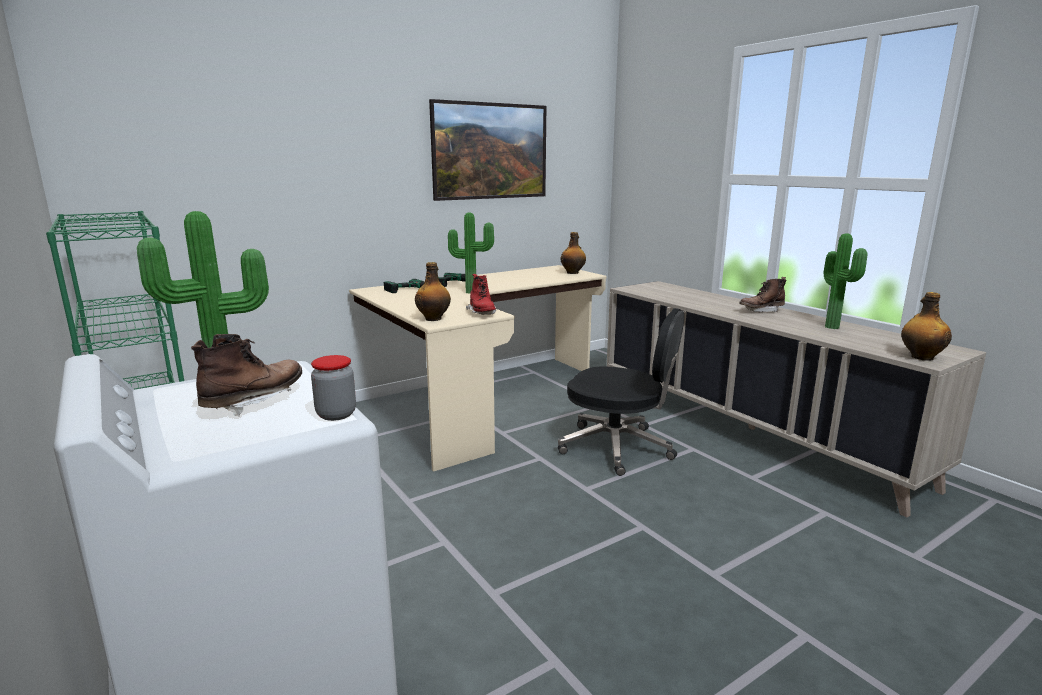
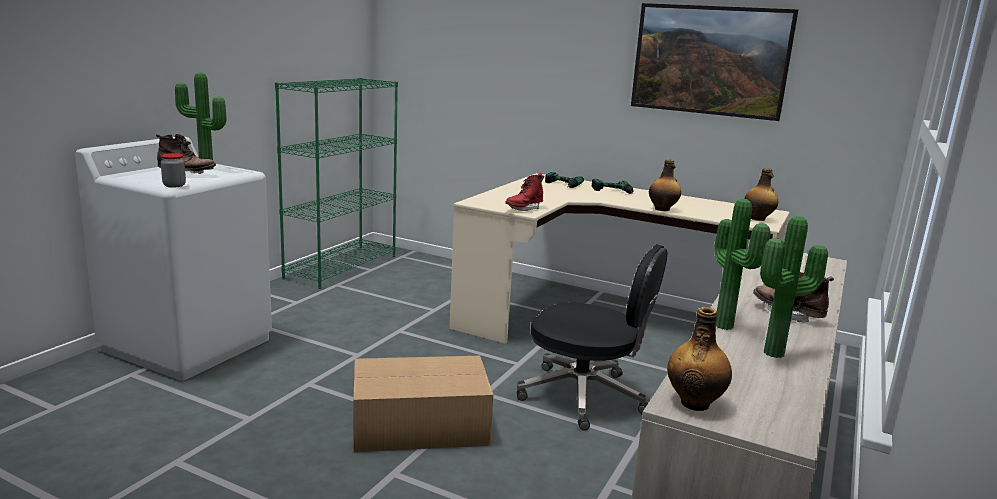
camera: 60 degrees right, 0 degrees up
(434, 319) = (485, 200): bottle -> bottle (662, 209)
(471, 292) = (593, 199): potted plant -> potted plant (727, 326)
(618, 448) = (585, 396): black office chair -> black office chair turned 60 degrees counterclockwise
(627, 539) = (417, 424): none -> cardboard box

